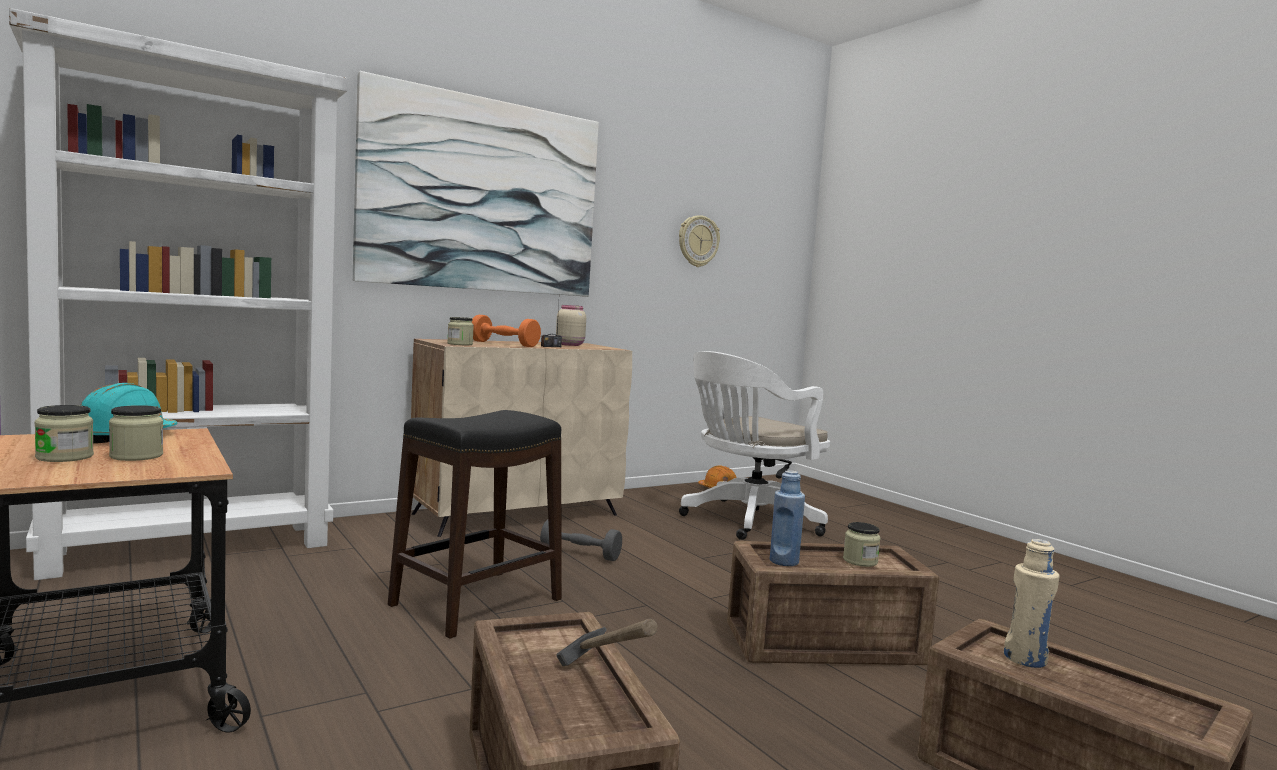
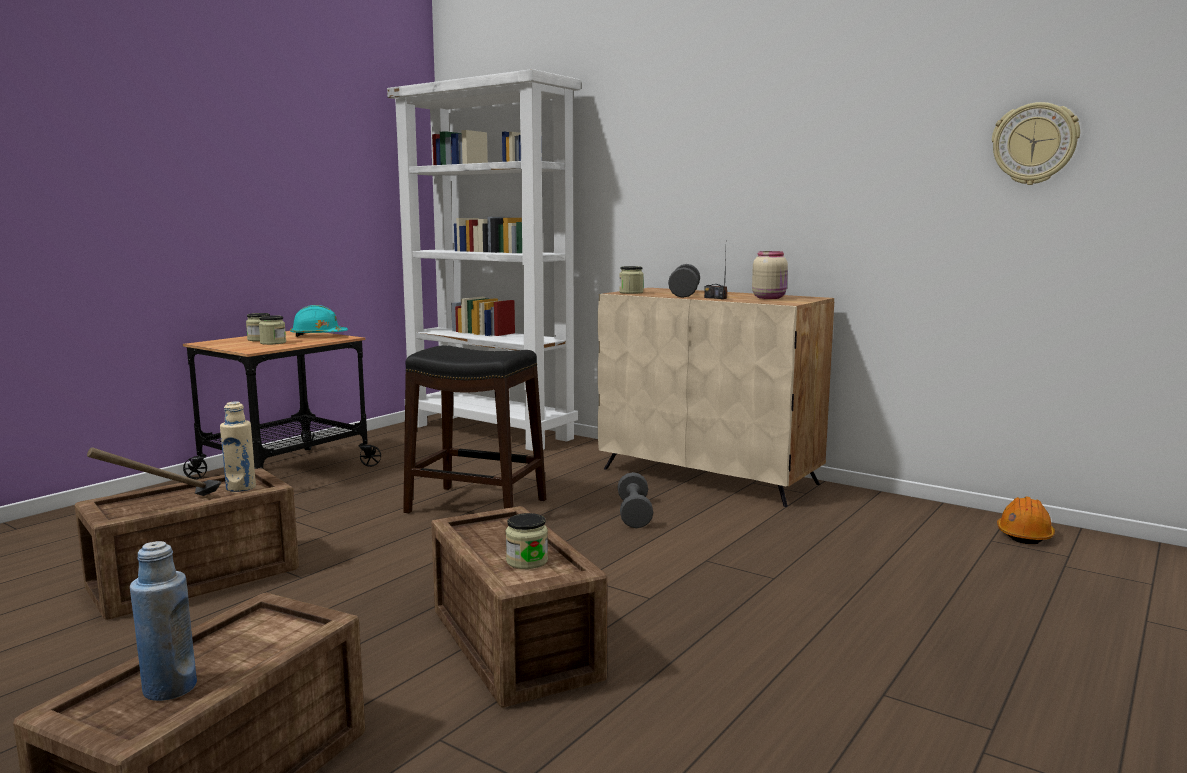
camera: 70 degrees right, 5 degrees up
(483, 195) = (715, 138): picture -> none
(504, 344) = (684, 294): orange dumbbell -> grey dumbbell
(747, 521) = (904, 566): white office chair -> none
(784, 561) = (484, 530): blue bottle -> blue bottle (169, 688)
(1025, 659) = (257, 640): beige bottle -> beige bottle (241, 488)

